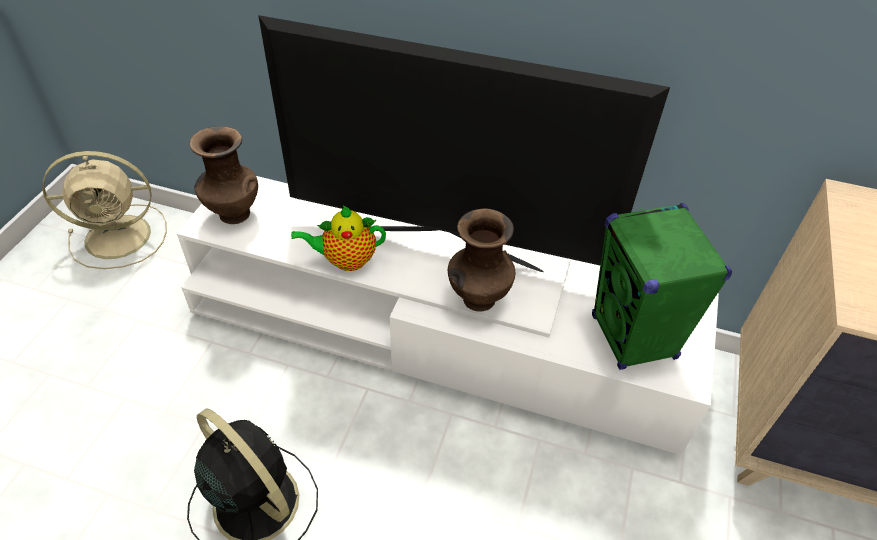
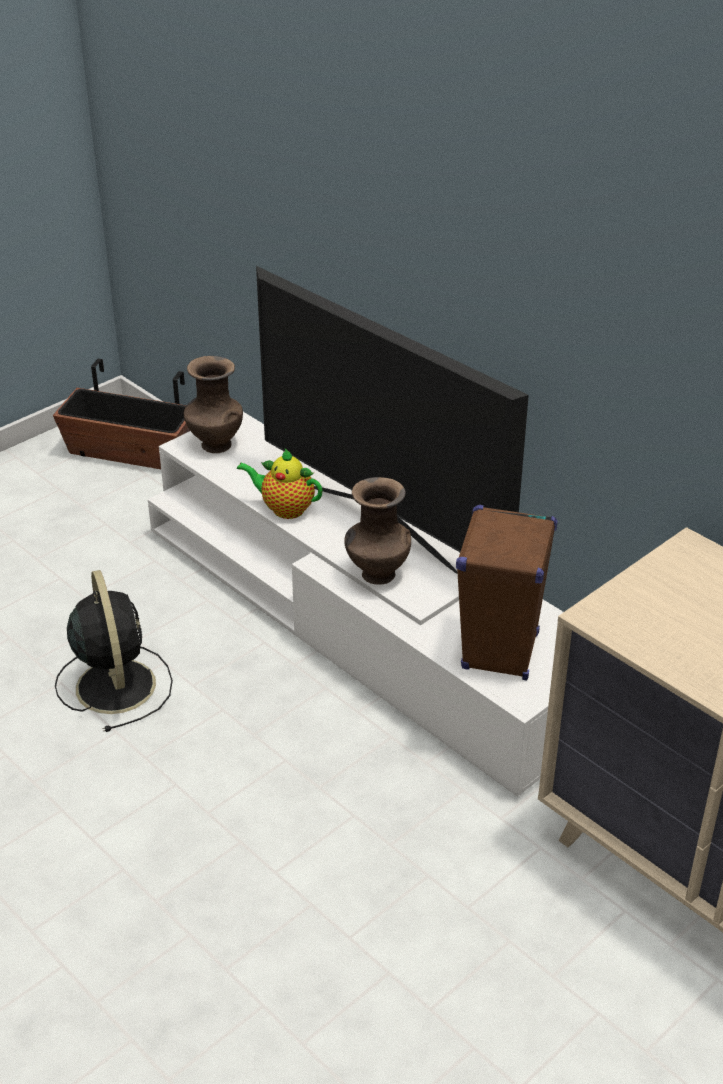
camera: 30 degrees right, 10 degrees down
(121, 236) = (131, 452): beige fan -> planter
(633, 337) = (500, 652): green speaker -> brown speaker

